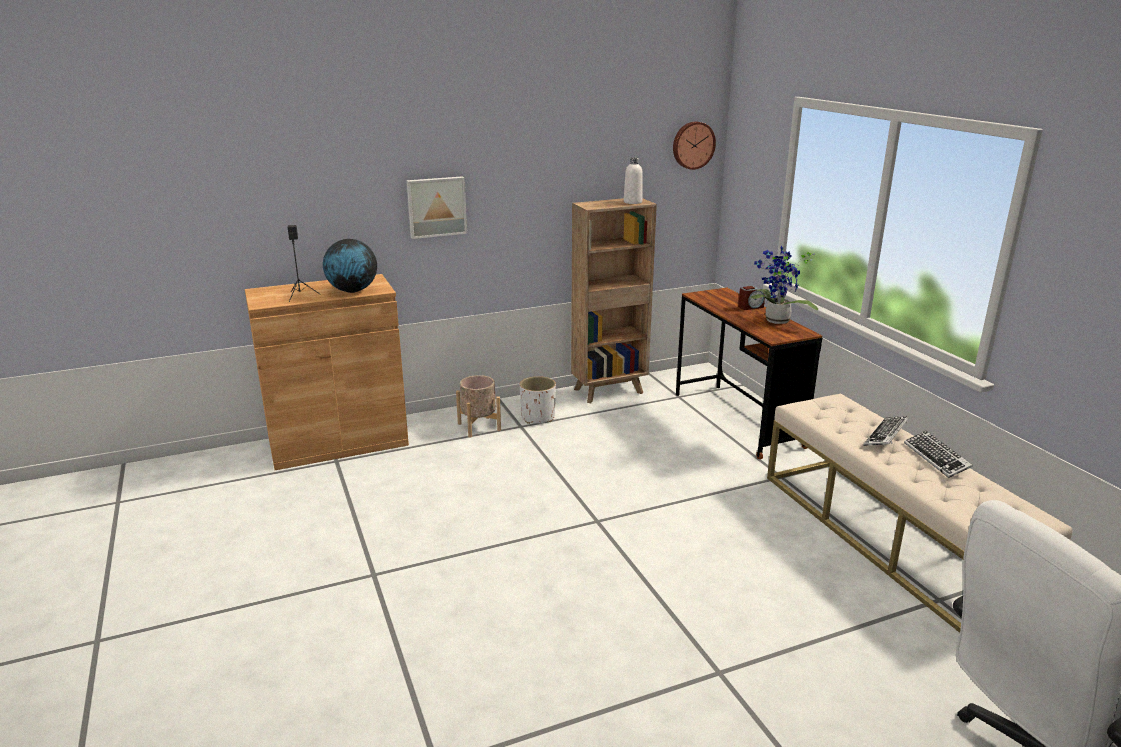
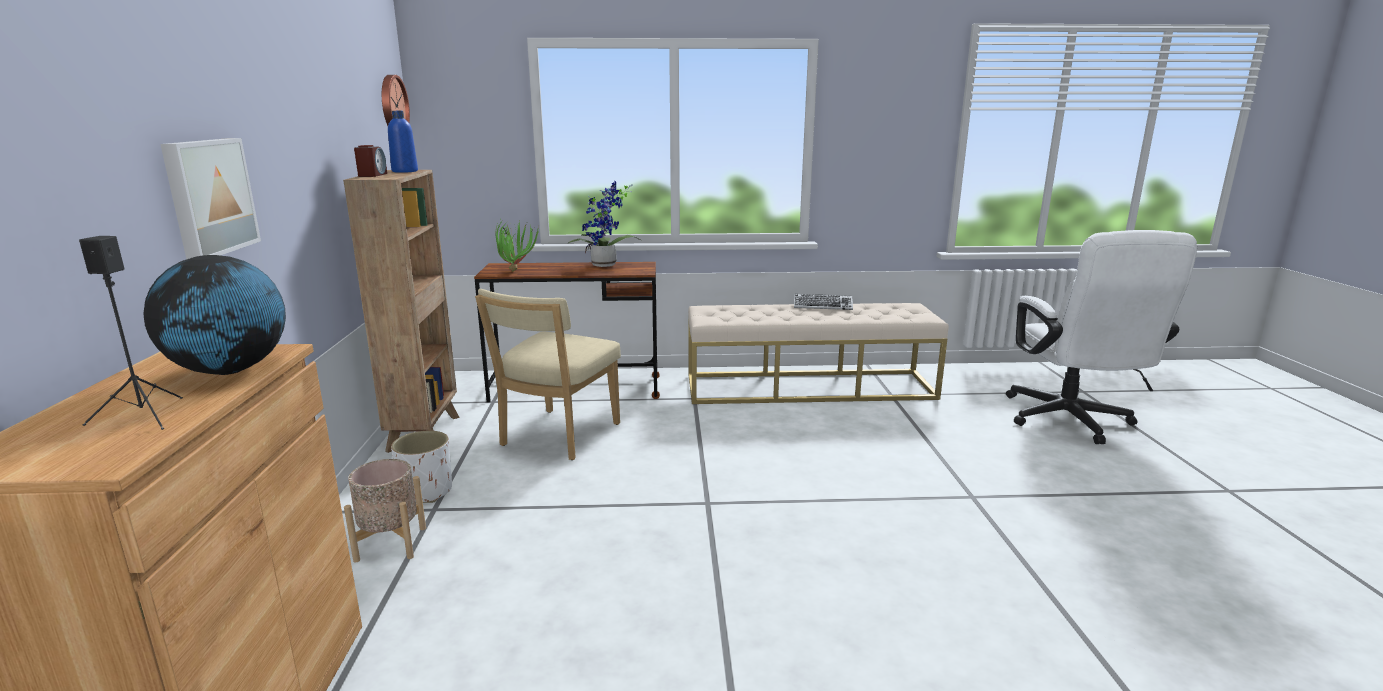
camera: 70 degrees left, 5 degrees down
(632, 202) = (405, 171): white bottle -> blue bottle
(646, 436) = (557, 437): none -> beige chair
(718, 299) = (516, 269): none -> potted plant
(750, 307) = (556, 265): alarm clock -> alarm clock (372, 175)
(886, 435) = (779, 309): keyboard -> none

